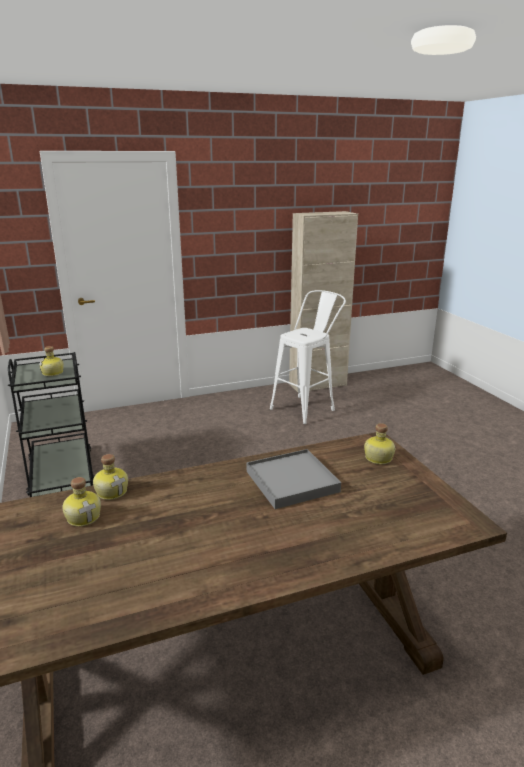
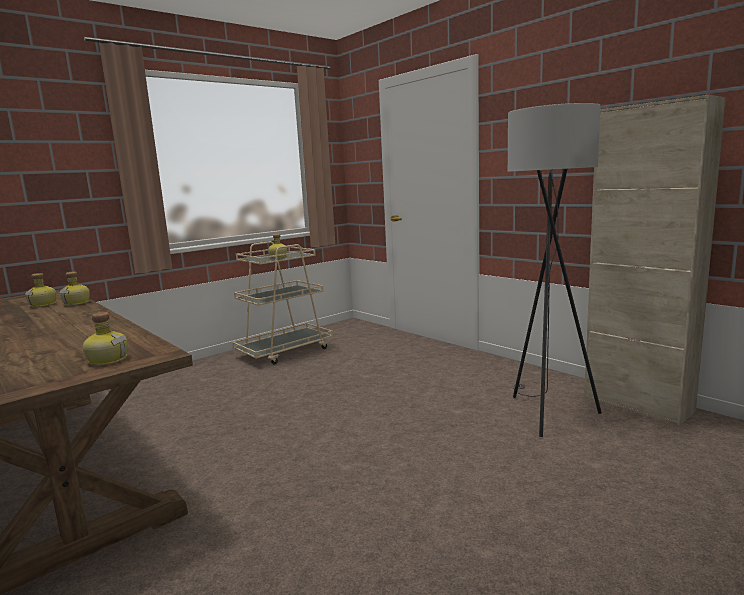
camera: 70 degrees right, 10 degrees down
(62, 475) = (285, 351): black cart -> beige cart
(292, 481) = (67, 337): grey tray -> none
(307, 408) = (544, 412): white stool -> grey floor lamp

